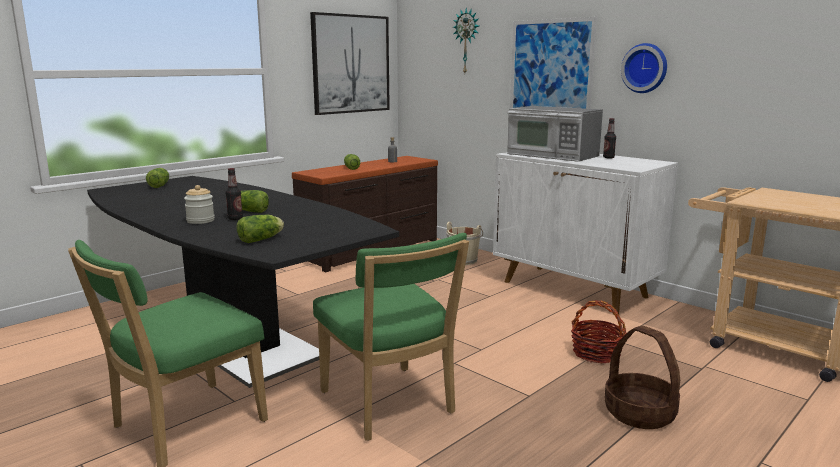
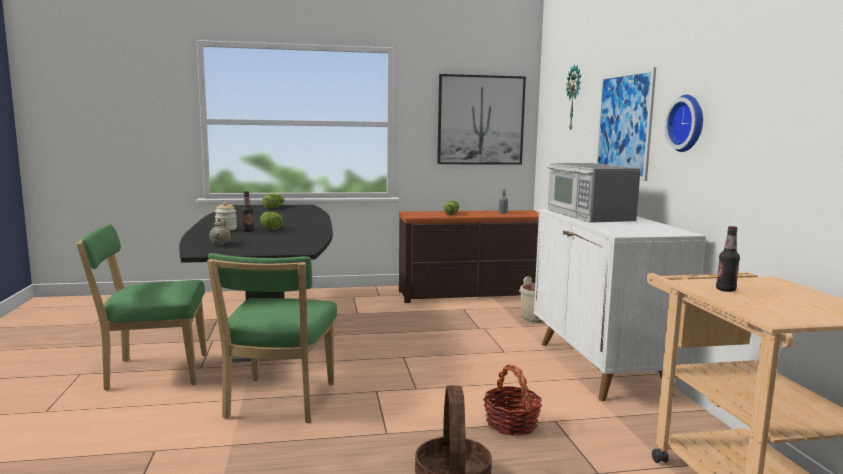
camera: 35 degrees right, 5 degrees down
(262, 239) = (220, 244): lettuce -> beige teapot
(608, 157) = (639, 223): bottle -> bottle (725, 290)

